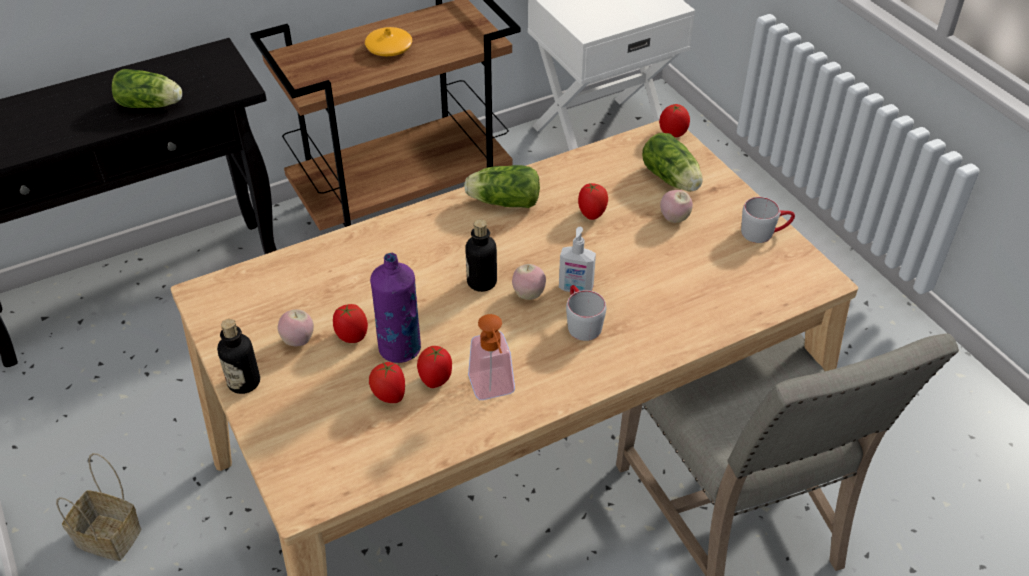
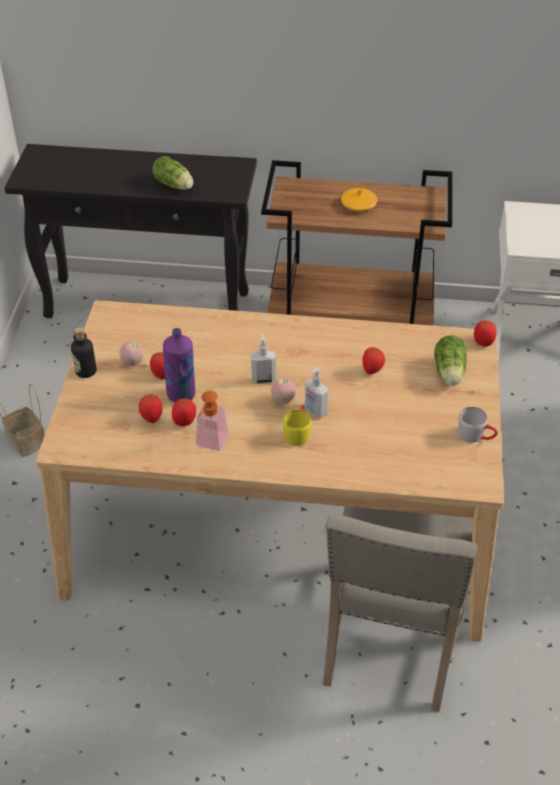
camera: 35 degrees right, 0 degrees up
(482, 282) = (263, 379): bottle -> soap dispenser
(502, 201) = (323, 336): lettuce -> none
(580, 322) = (298, 432): grey mug -> yellow mug
(674, 219) = (423, 398): apple -> none

